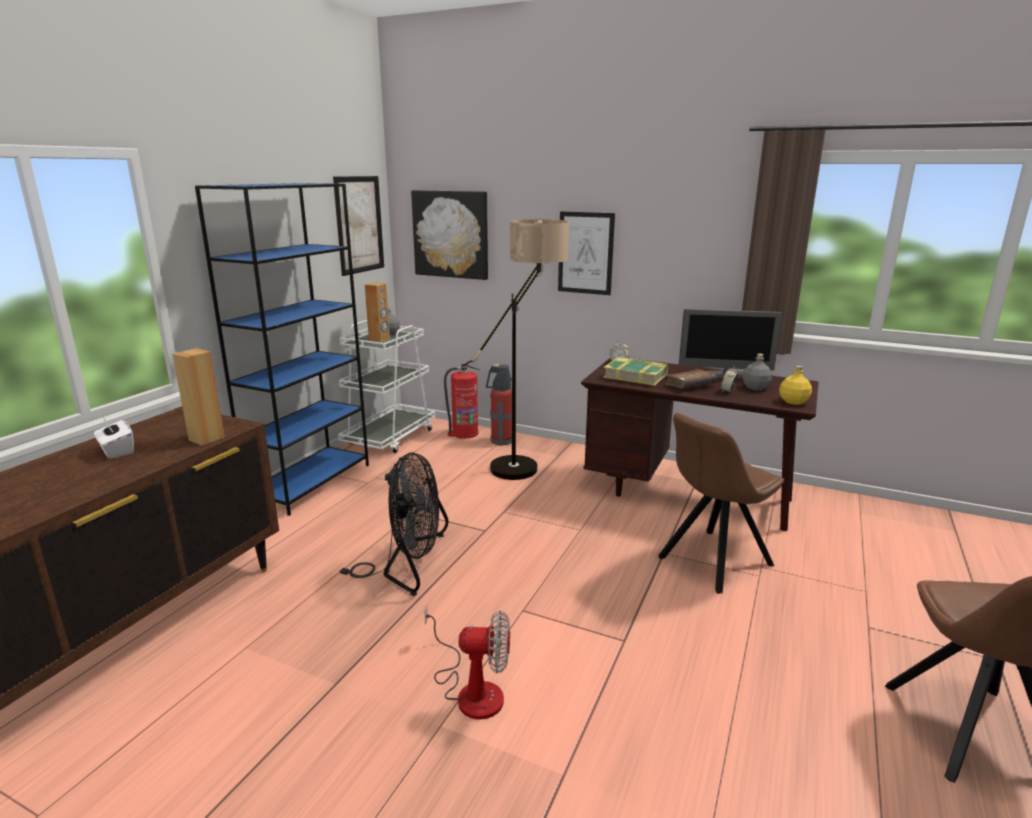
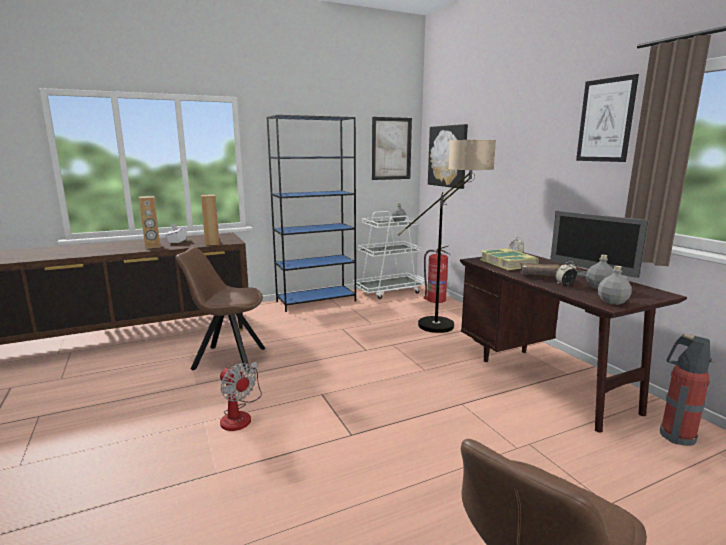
camera: 40 degrees right, 5 degrees down
(379, 339) = (386, 223): brown speaker -> brown speaker (152, 246)
(406, 563) = (301, 350): black fan -> none
(500, 441) = (453, 309): fire extinguisher -> fire extinguisher (675, 435)
(585, 253) = (521, 168): picture -> picture (605, 120)
(713, 561) = (493, 423): brown chair -> brown chair (228, 359)
(794, 402) = (613, 302): yellow bottle -> grey bottle

